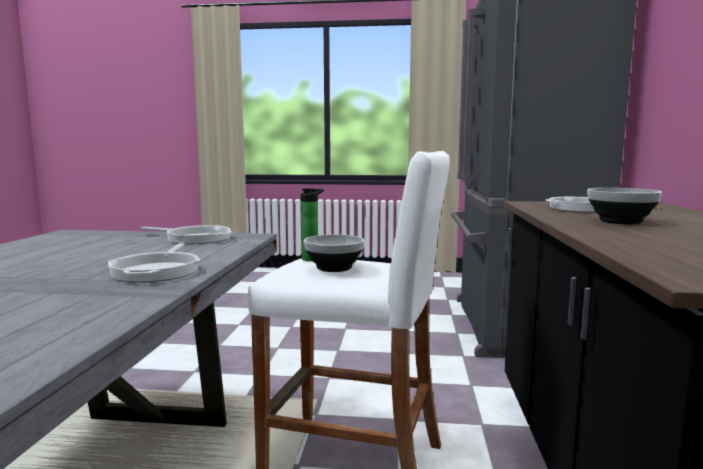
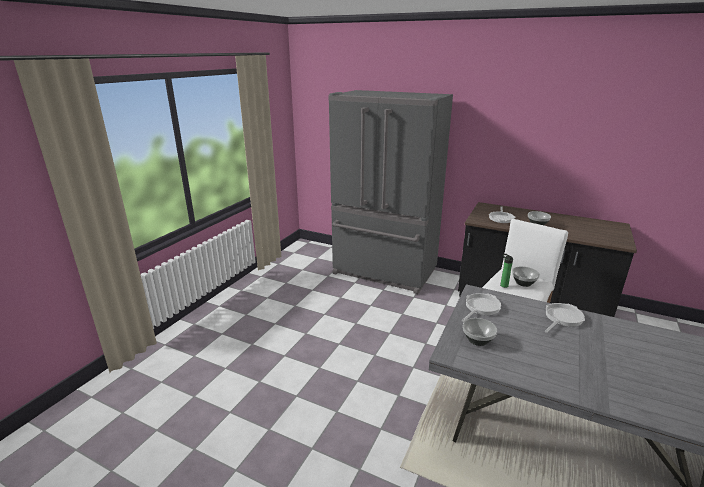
camera: 70 degrees left, 15 degrees up
(95, 239) = (478, 340): none -> bowl
(158, 271) = (562, 318): frying pan -> frying pan turned 60 degrees counterclockwise

